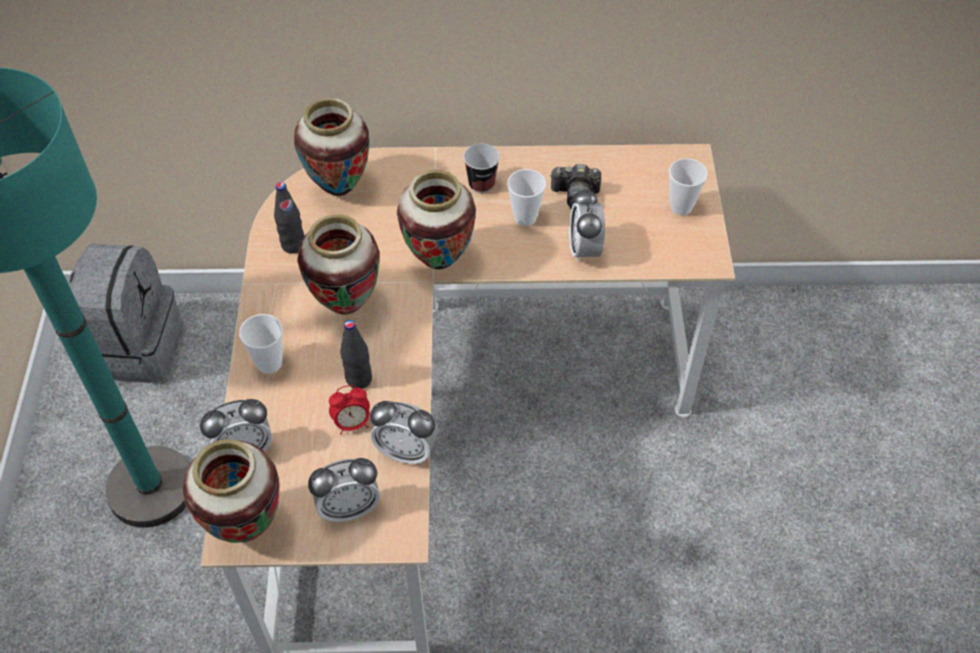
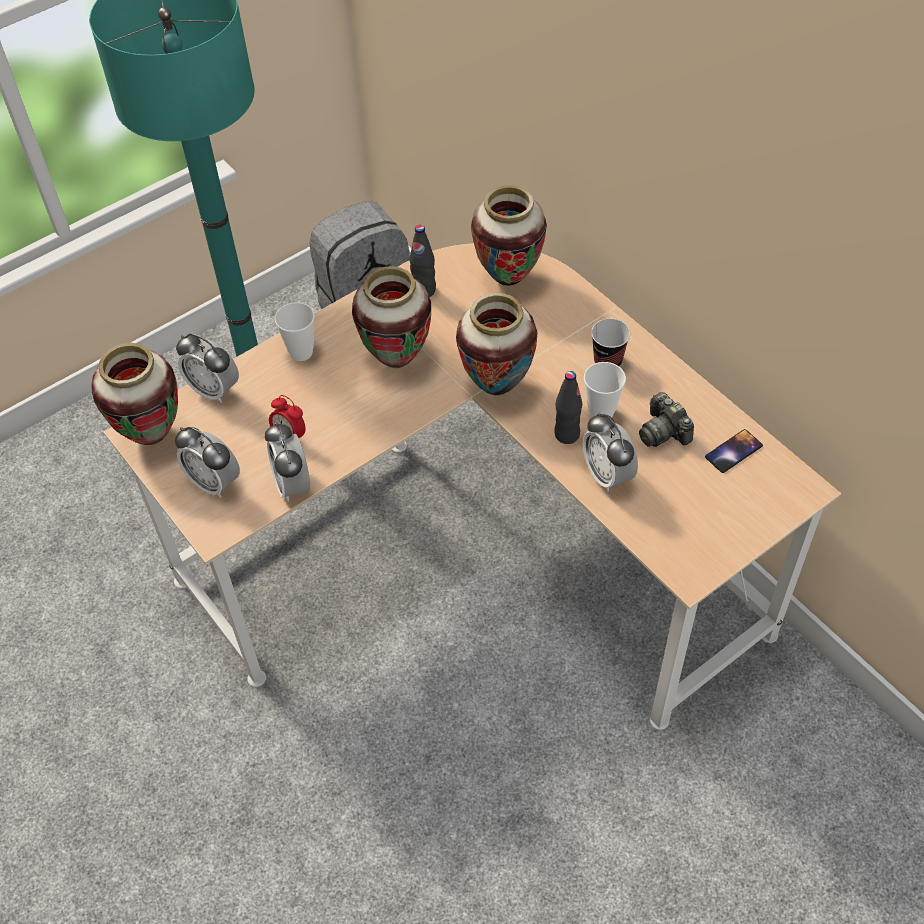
camera: 55 degrees right, 0 degrees up
(359, 379) = (333, 413): black bottle -> black bottle (566, 434)
(584, 249) = (607, 475): alarm clock -> alarm clock turned 75 degrees counterclockwise
(627, 171) = (733, 451): none -> phone
(681, 207) = (733, 516): cup -> none

